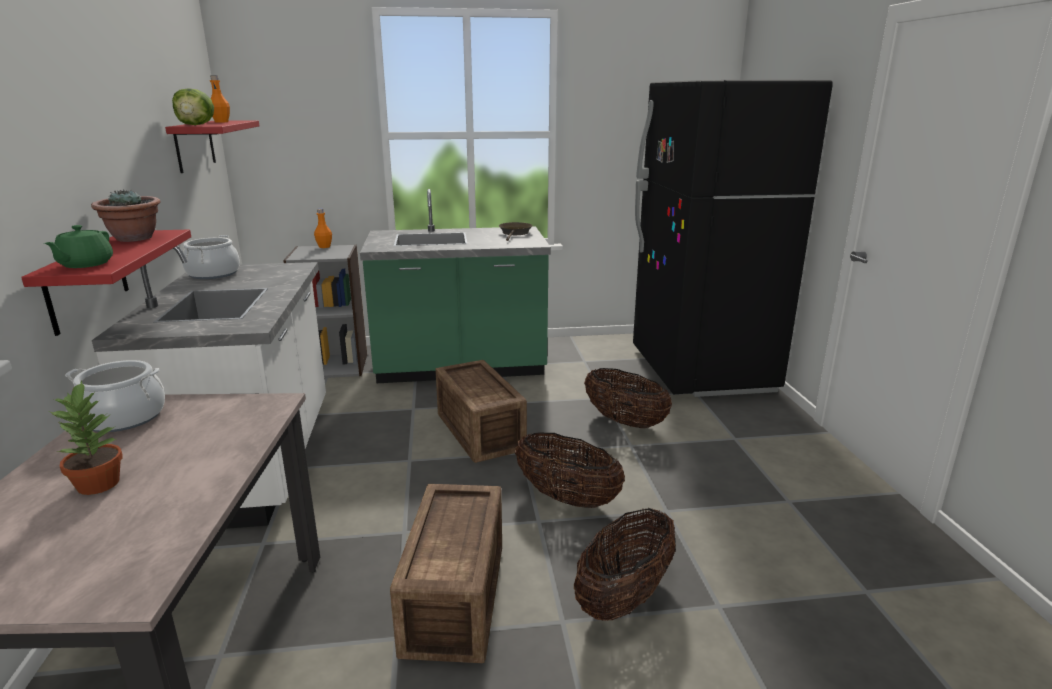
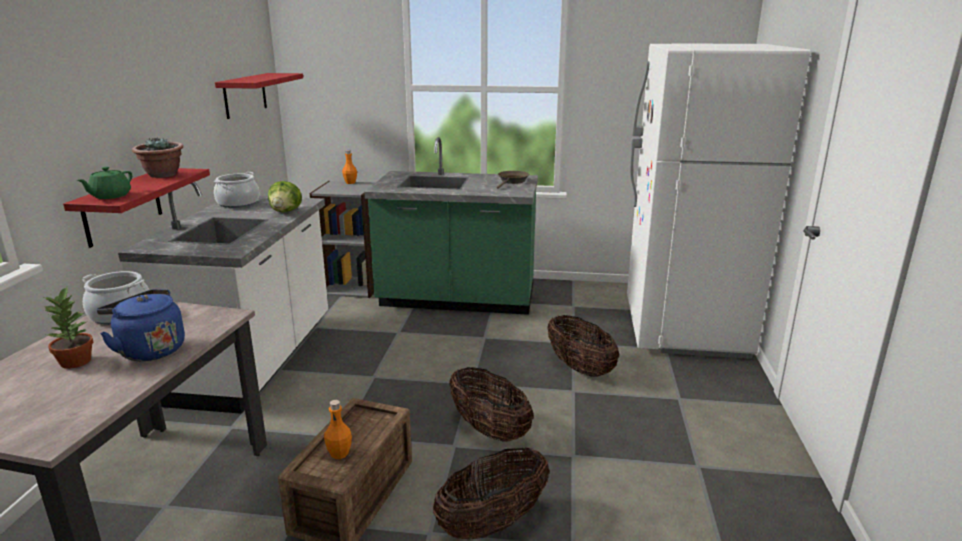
camera: 15 degrees right, 0 degrees up
(196, 125) = (240, 80): lettuce -> lettuce (286, 211)
(197, 456) = (149, 350): none -> blue kettle
(221, 122) = (268, 76): orange bottle -> orange bottle (339, 454)
(480, 430) = (445, 359): crate -> none
(701, 370) = (684, 328): black fridge -> white fridge

